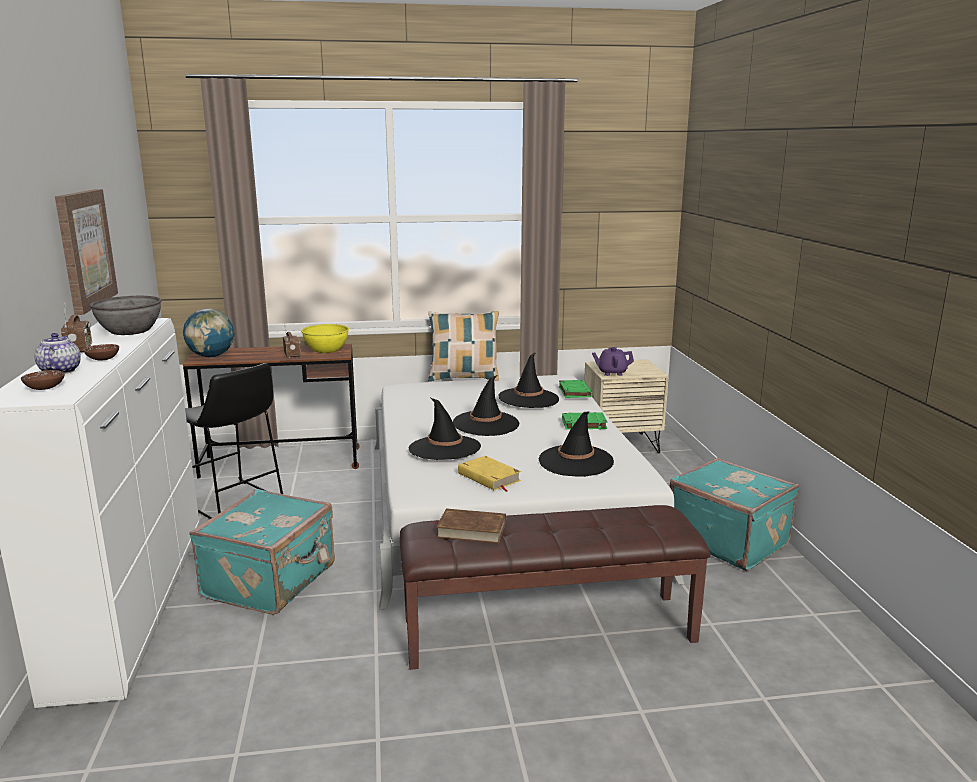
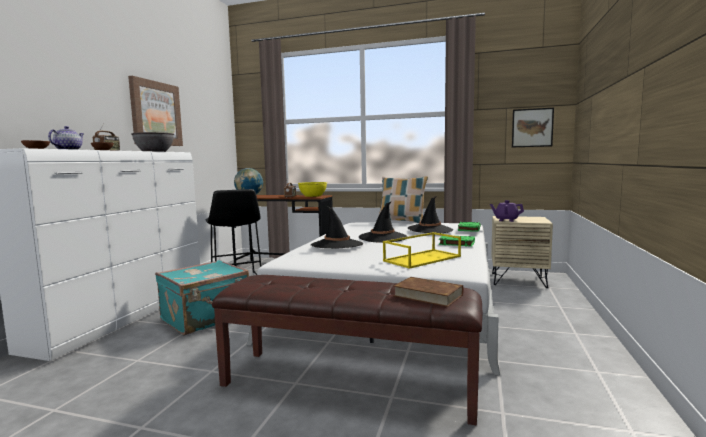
camera: 25 degrees right, 10 degrees down
(471, 530) = (286, 281): brown book -> brown book (427, 295)
(489, 477) = (345, 259): yellow book -> none
(575, 461) = (422, 258): black hat -> yellow tray
(630, 240) = (532, 127): none -> picture
(728, 540) = (570, 351): turquoise suitcase -> none

